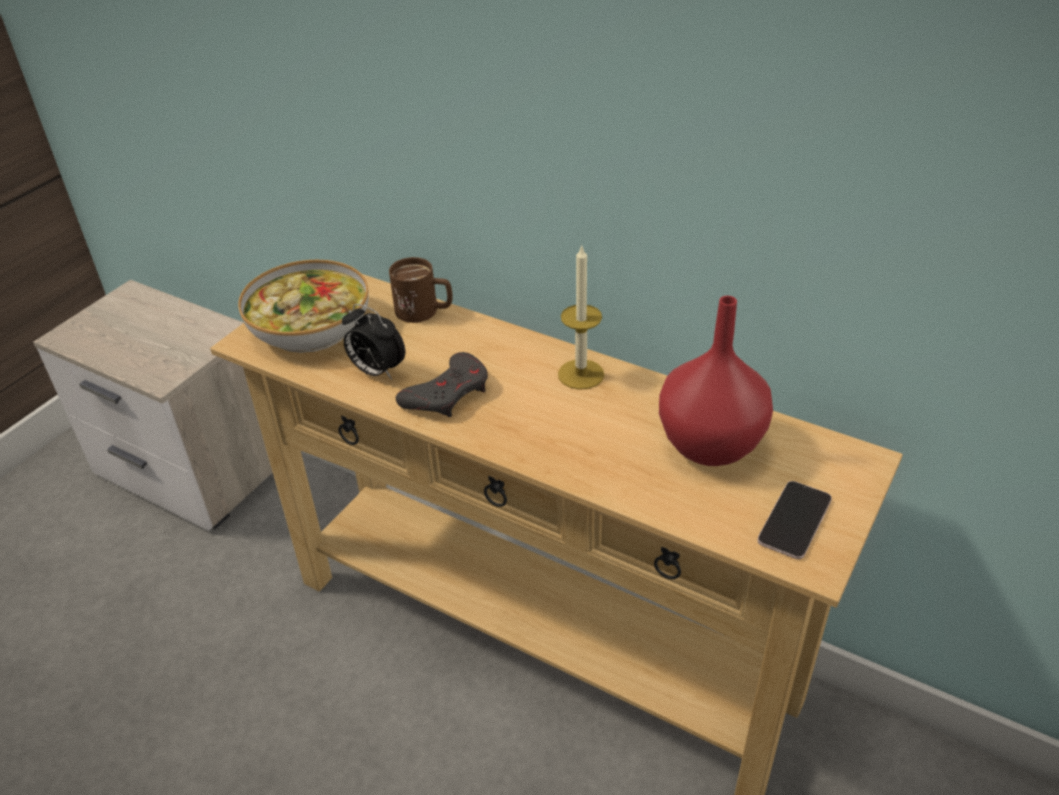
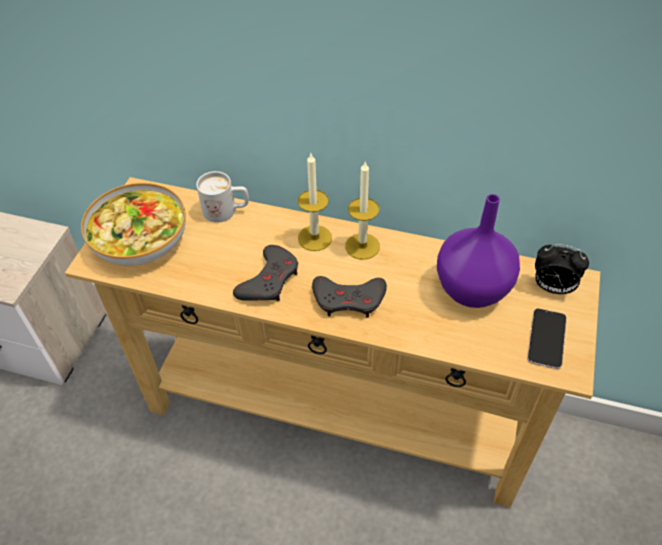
camera: 15 degrees left, 10 degrees up
(376, 371) = (208, 270): alarm clock -> alarm clock (552, 287)
(425, 312) = (226, 211): brown mug -> white mug
(523, 356) = (314, 238): none -> candle
(540, 430) = (349, 299): none -> grey game controller
(707, 446) = (470, 290): red vase -> purple vase

